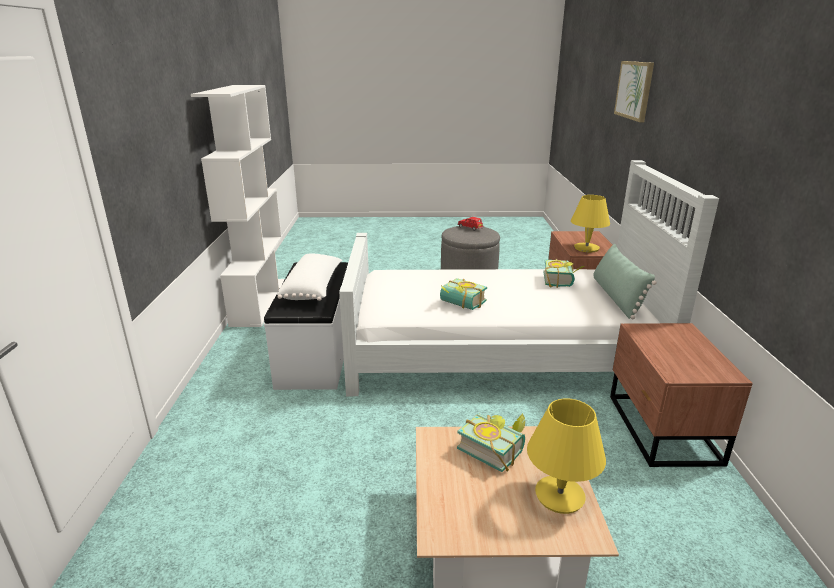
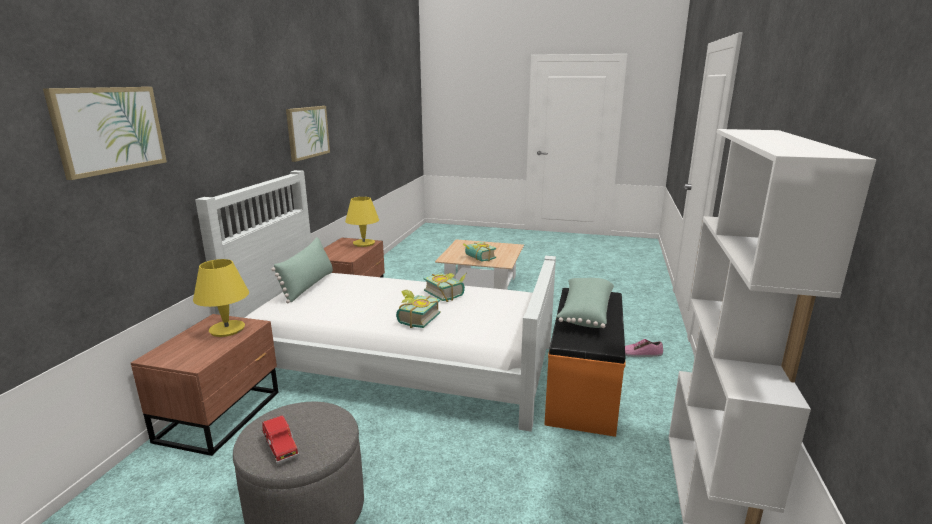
camera: 165 degrees left, 5 degrees down
(239, 399) = (639, 353): none -> shoe
(314, 288) = (584, 313): white pillow -> green pillow
(317, 352) = (581, 387): white bench -> orange bench
(559, 496) = (462, 248): yellow table lamp -> yellow table lamp (364, 243)
(561, 281) = (326, 304): book -> book (415, 319)
(772, 159) = (307, 132): none -> picture

